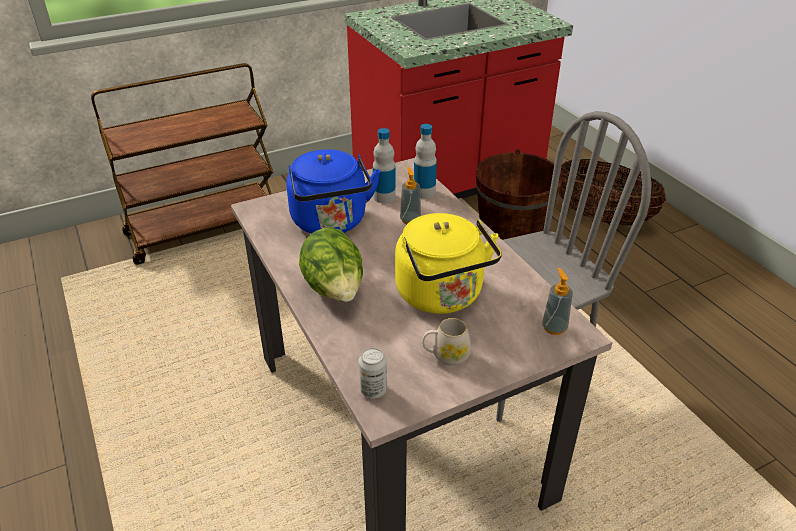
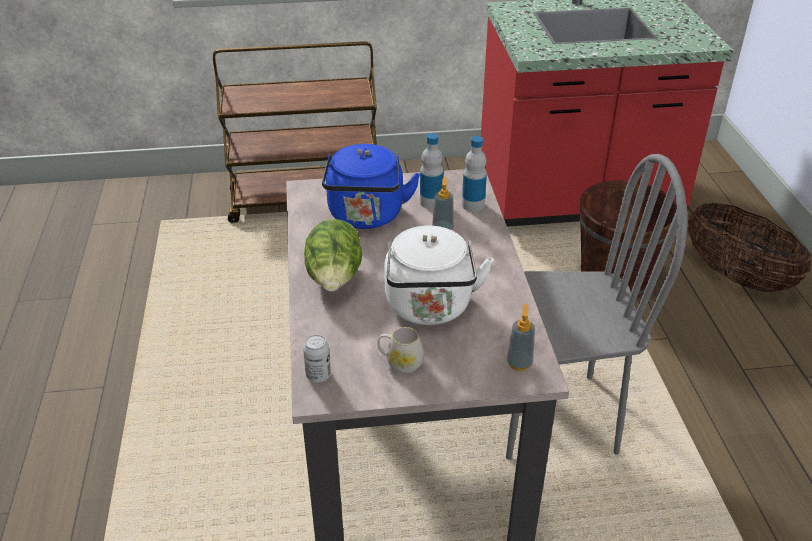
camera: 20 degrees right, 0 degrees up
(442, 296) = (430, 308): yellow kettle -> white kettle

